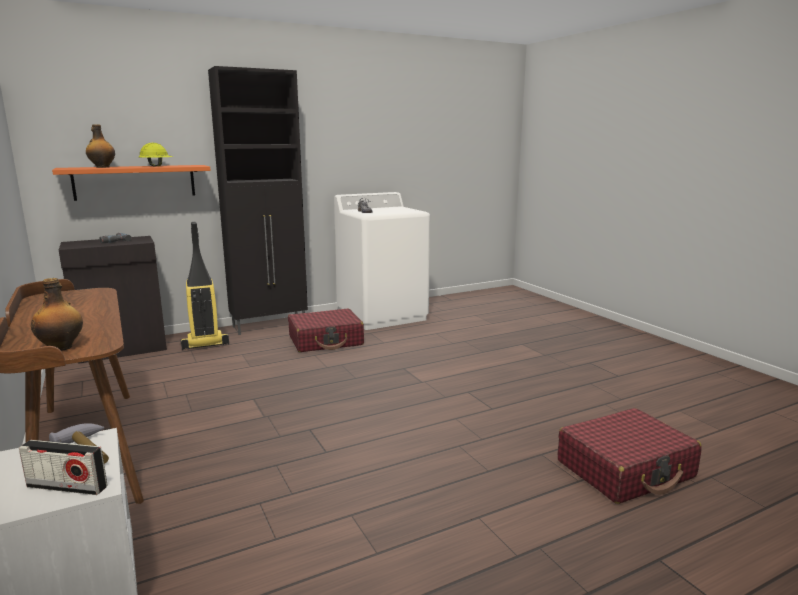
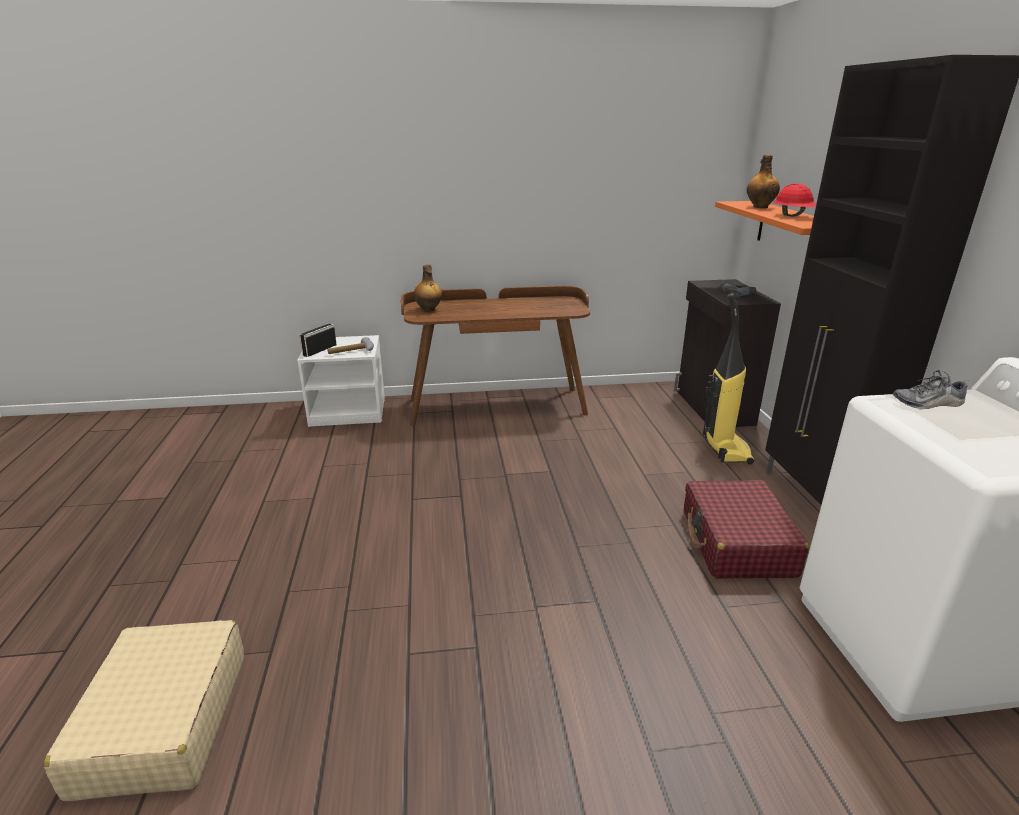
camera: 110 degrees right, 10 degrees up
(157, 166) = (794, 216): yellow hard hat -> red hard hat
(625, 469) = (163, 722): red suitcase -> beige suitcase

